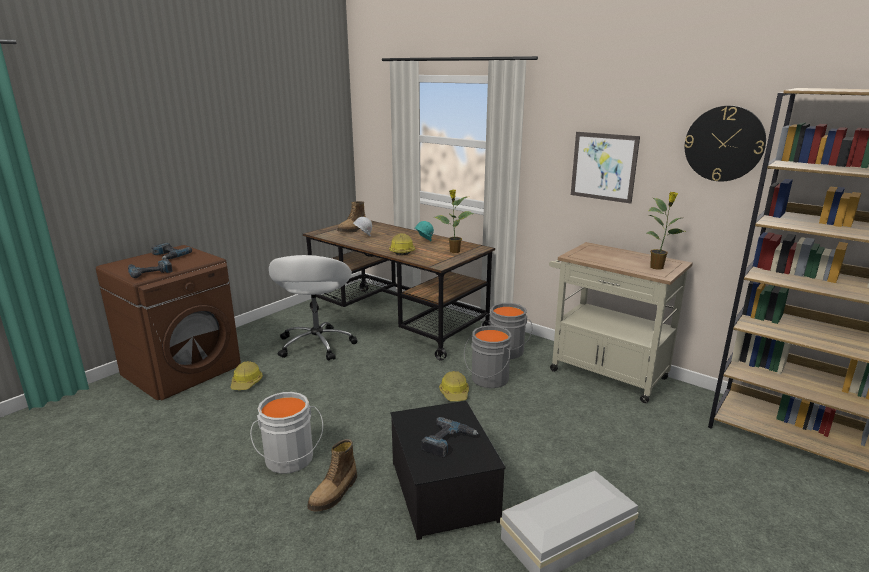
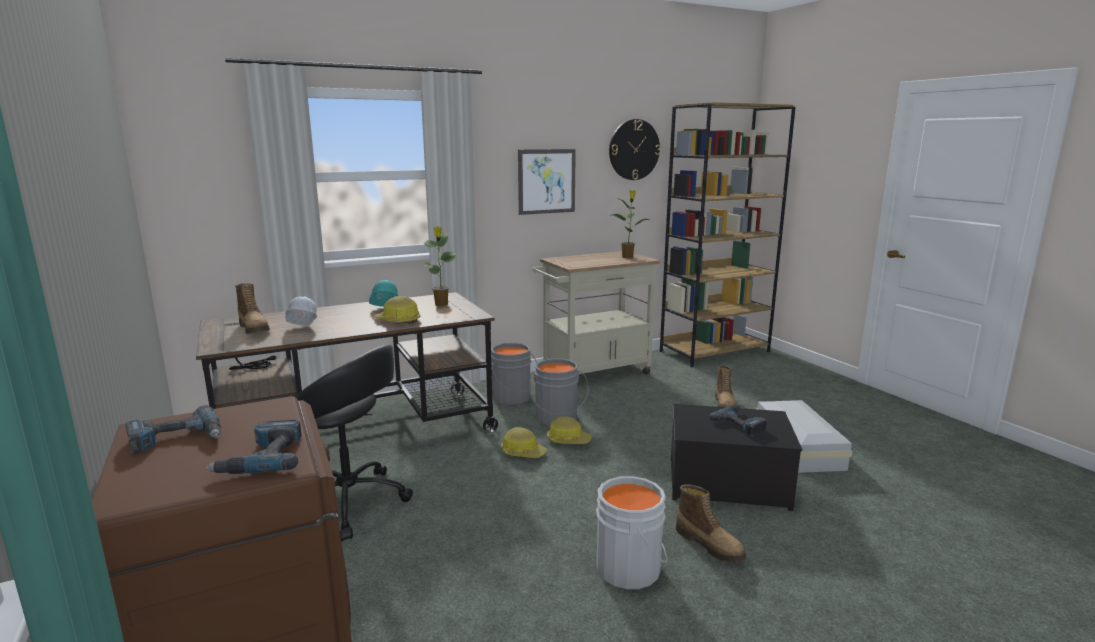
camera: 65 degrees left, 5 degrees down
(247, 383) = (394, 585): hard hat -> hard hat (523, 452)
(316, 346) = (350, 504): white office chair -> black office chair
(625, 467) = (725, 405): none -> boot

